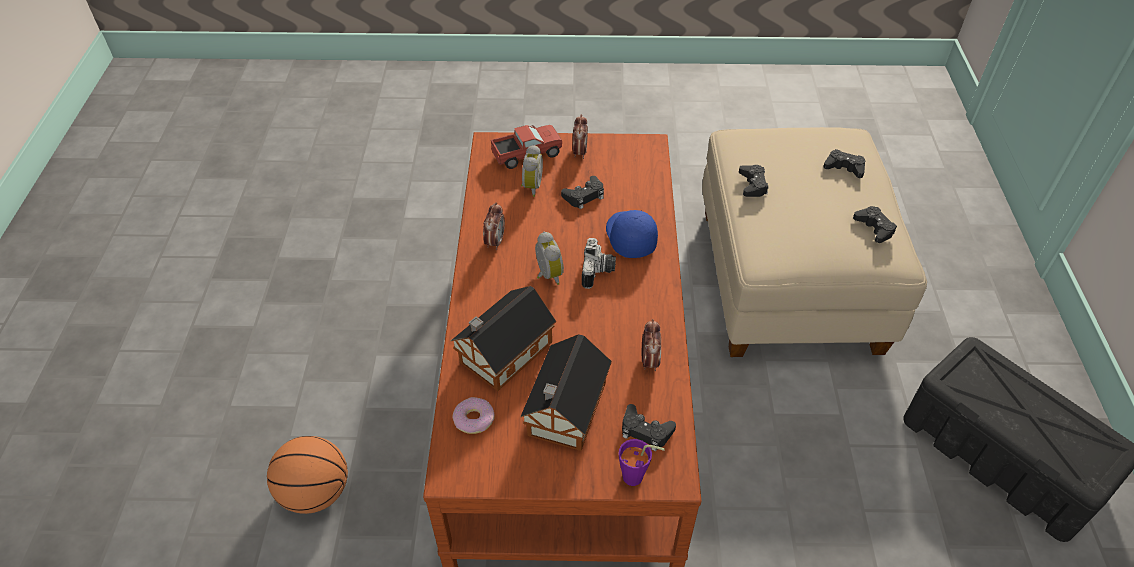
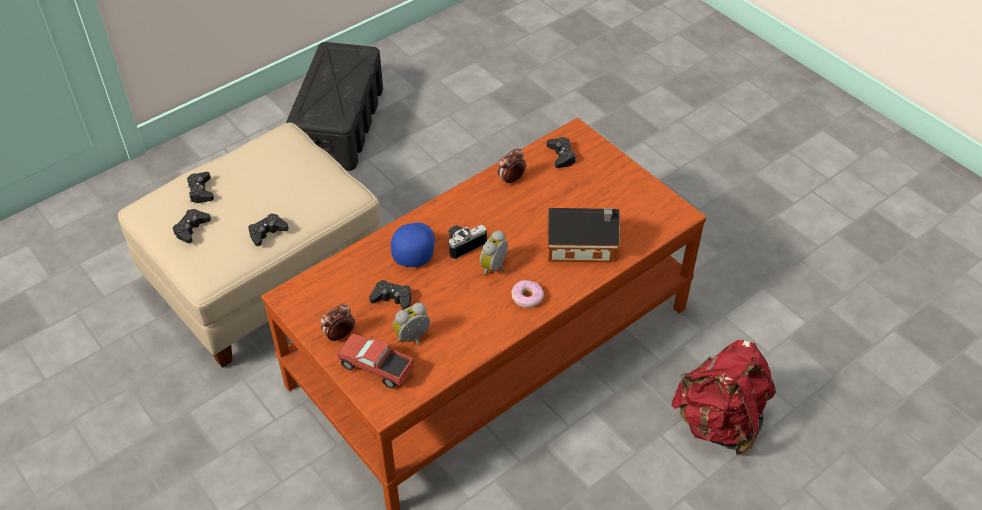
camera: 130 degrees left, 0 degrees up
(315, 493) = (719, 422): basketball -> red backpack
(474, 419) = (640, 228): donut -> donut (527, 297)
(494, 242) = (495, 318): alarm clock -> none
(565, 412) = (588, 194): toy house -> none
(629, 238) = (413, 247): blue cap -> blue cap turned 150 degrees clockwise
(637, 478) = (593, 144): purple cup -> none
(874, 228) = (265, 150): black game controller -> black game controller (191, 229)

